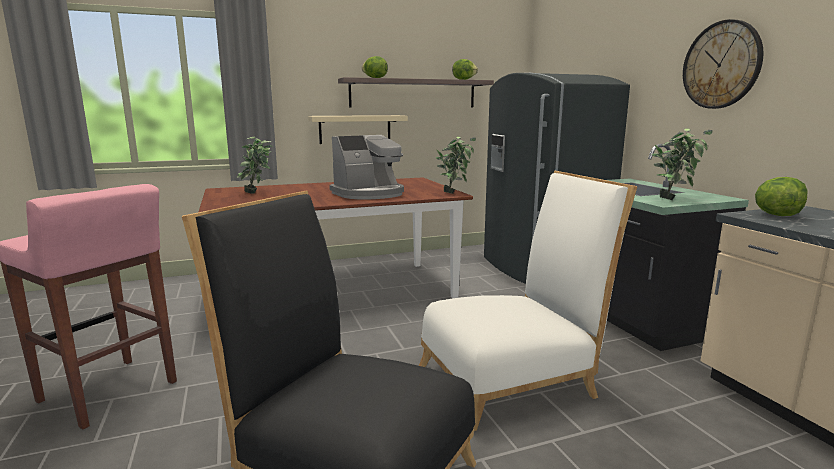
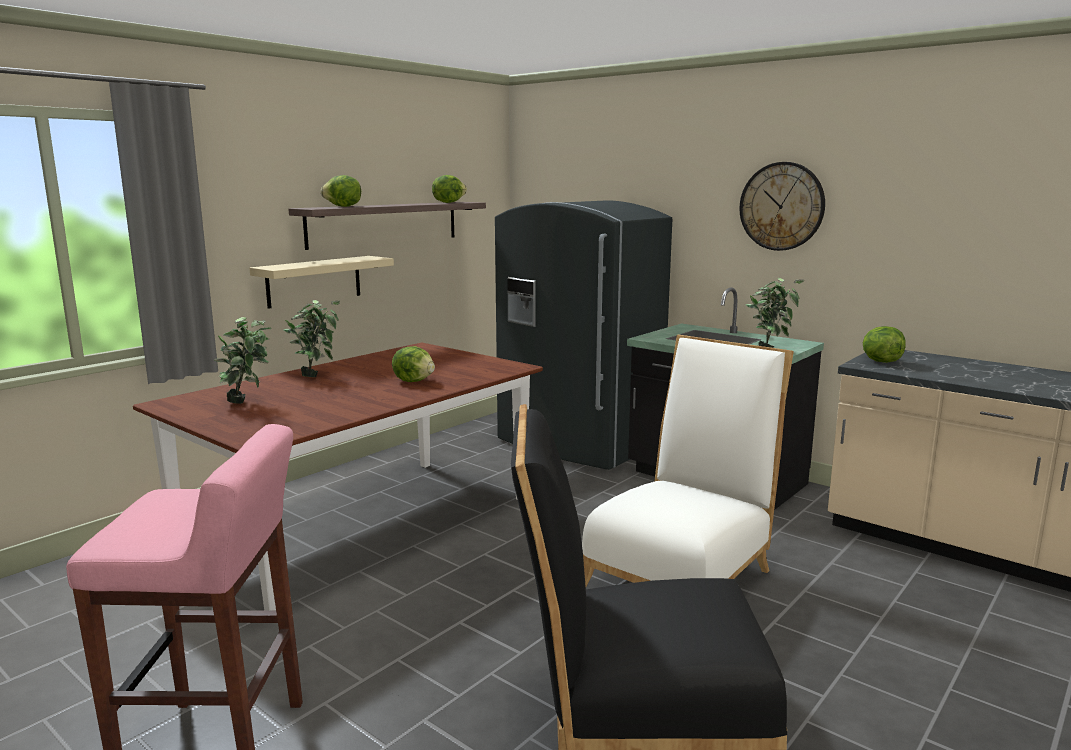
camera: 30 degrees left, 0 degrees up
(369, 194) = (414, 381): coffee machine -> lettuce
(454, 193) = (515, 365): potted plant -> potted plant (316, 375)

